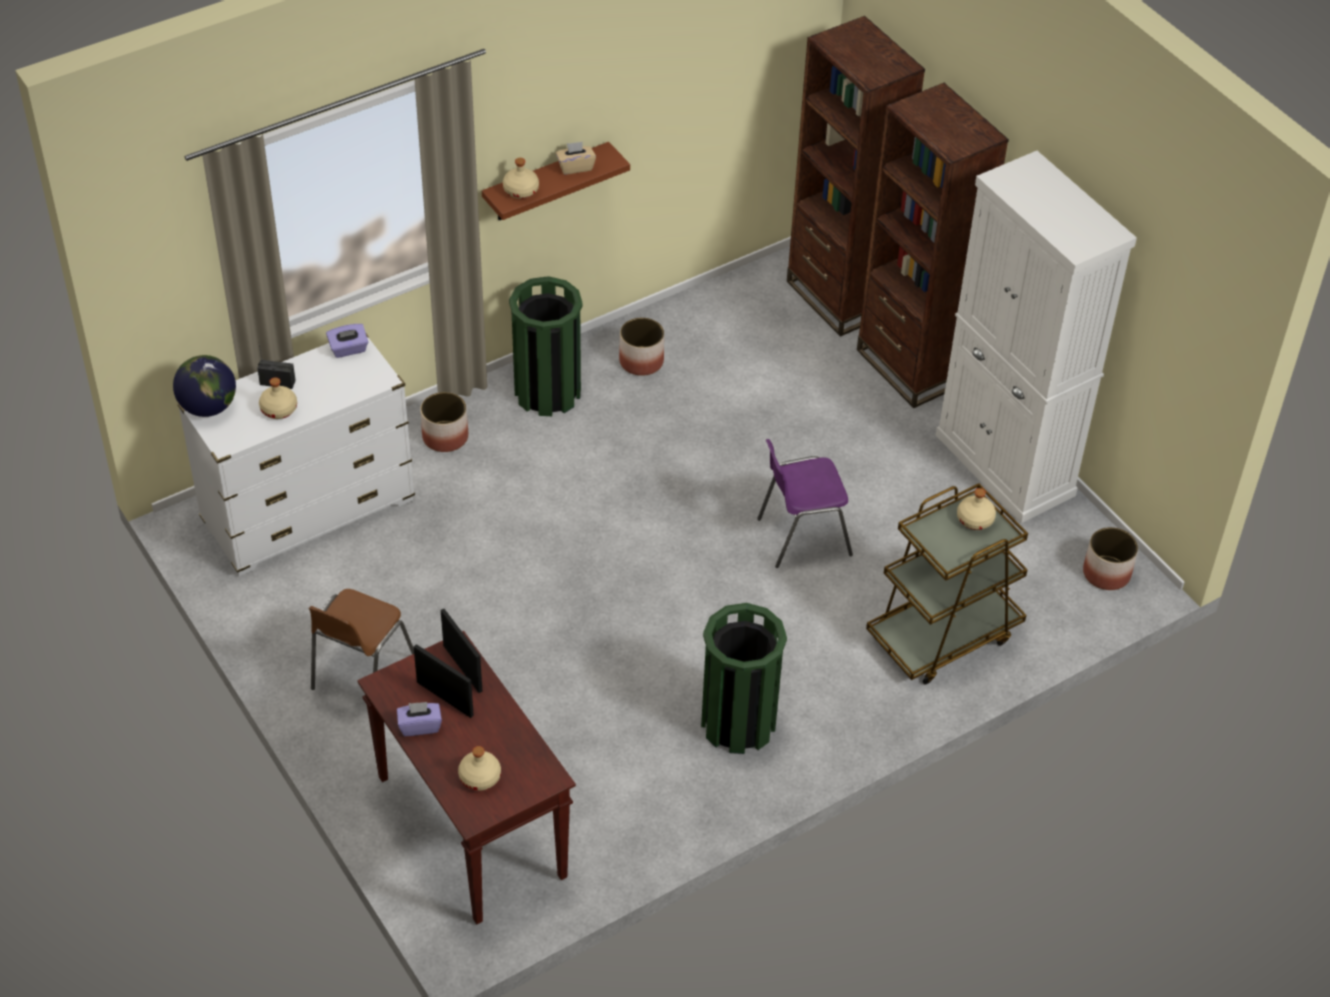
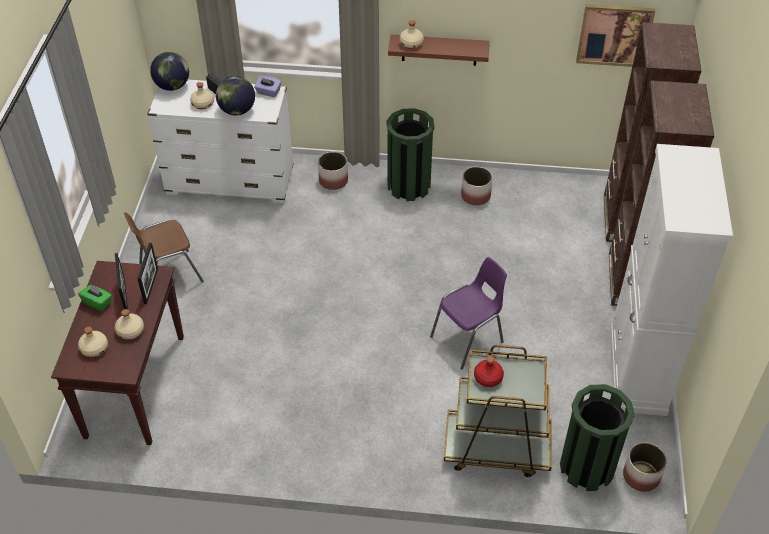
camera: 40 degrees right, 0 degrees up
(335, 394) = (237, 110): none -> globe
(420, 726) = (97, 302): purple tissue box -> green tissue box
(575, 167) = (455, 45): beige tissue box -> none
(738, 723) = (326, 422): green trash can -> green trash can (587, 467)
(756, 66) = (614, 34): none -> picture
(801, 536) = (469, 339): purple chair -> purple chair turned 120 degrees clockwise
(941, 542) = (488, 378): none -> red bottle
(975, 519) = (524, 377): beige bottle -> beige bottle (130, 331)

